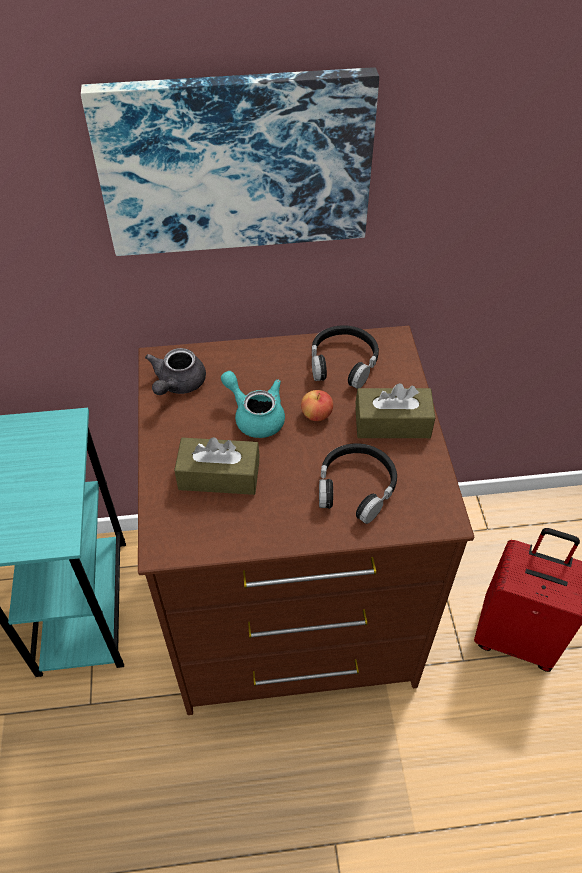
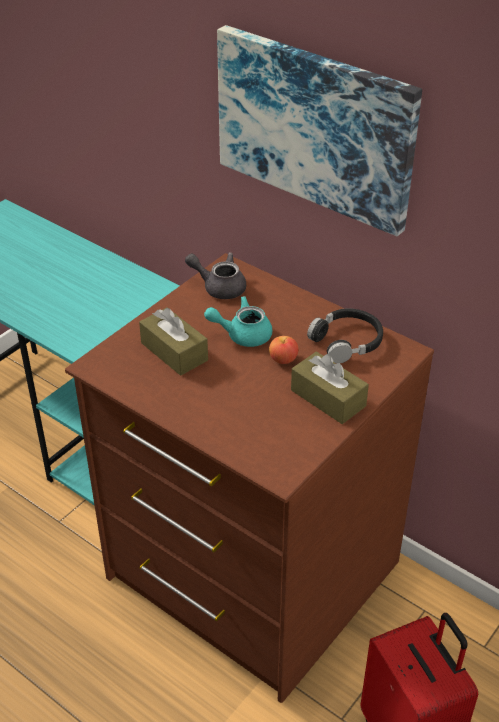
camera: 45 degrees right, 10 degrees down
(177, 384) = (219, 287): grey teapot -> grey teapot turned 45 degrees clockwise
(255, 416) = (242, 334): turquoise teapot -> turquoise teapot turned 90 degrees counterclockwise
(355, 487) = (248, 416): black headphones -> none

